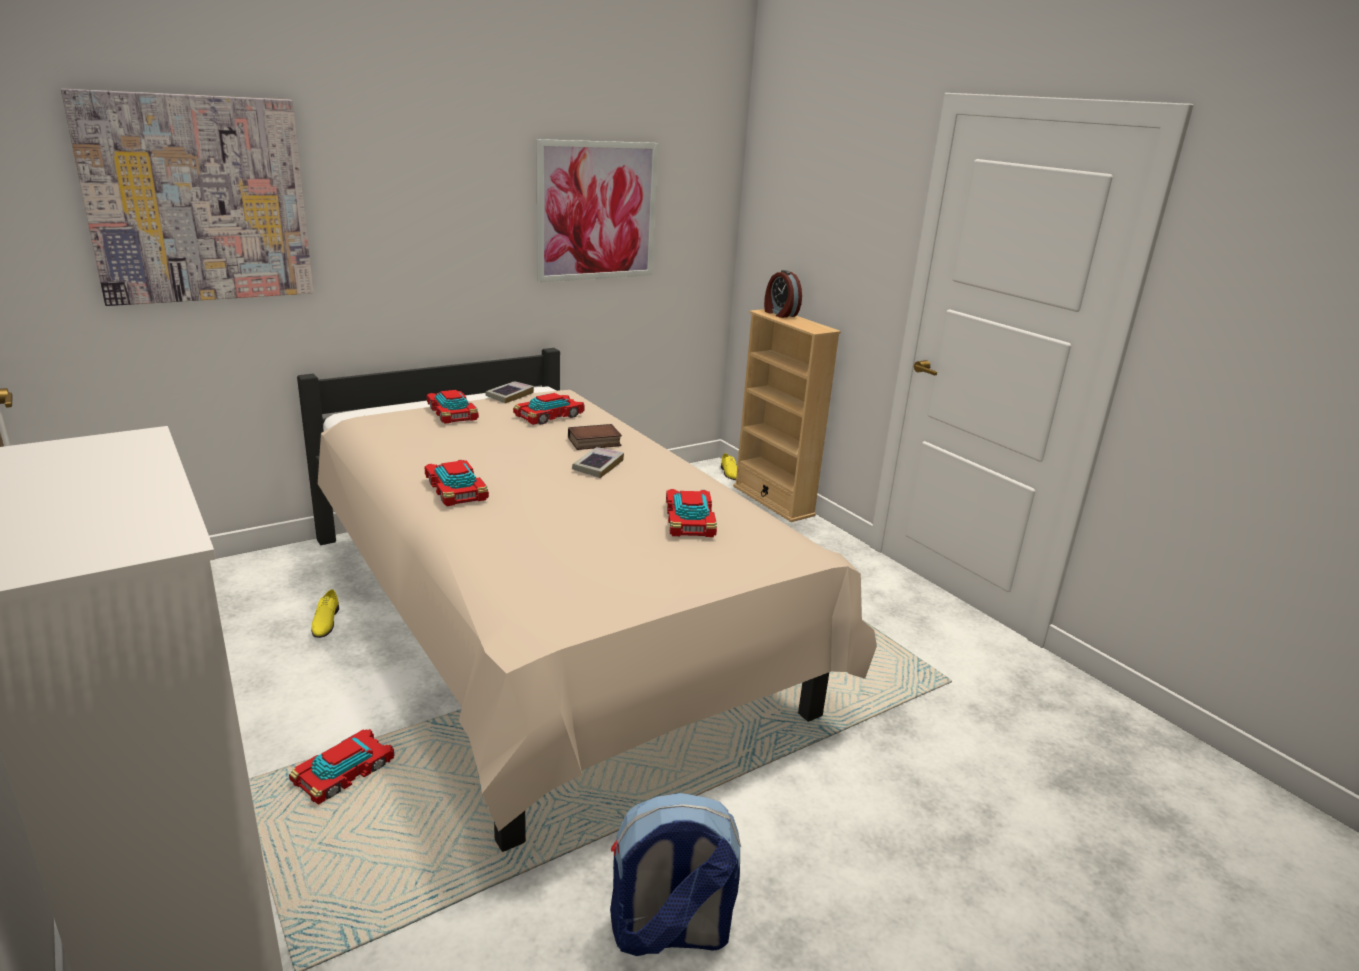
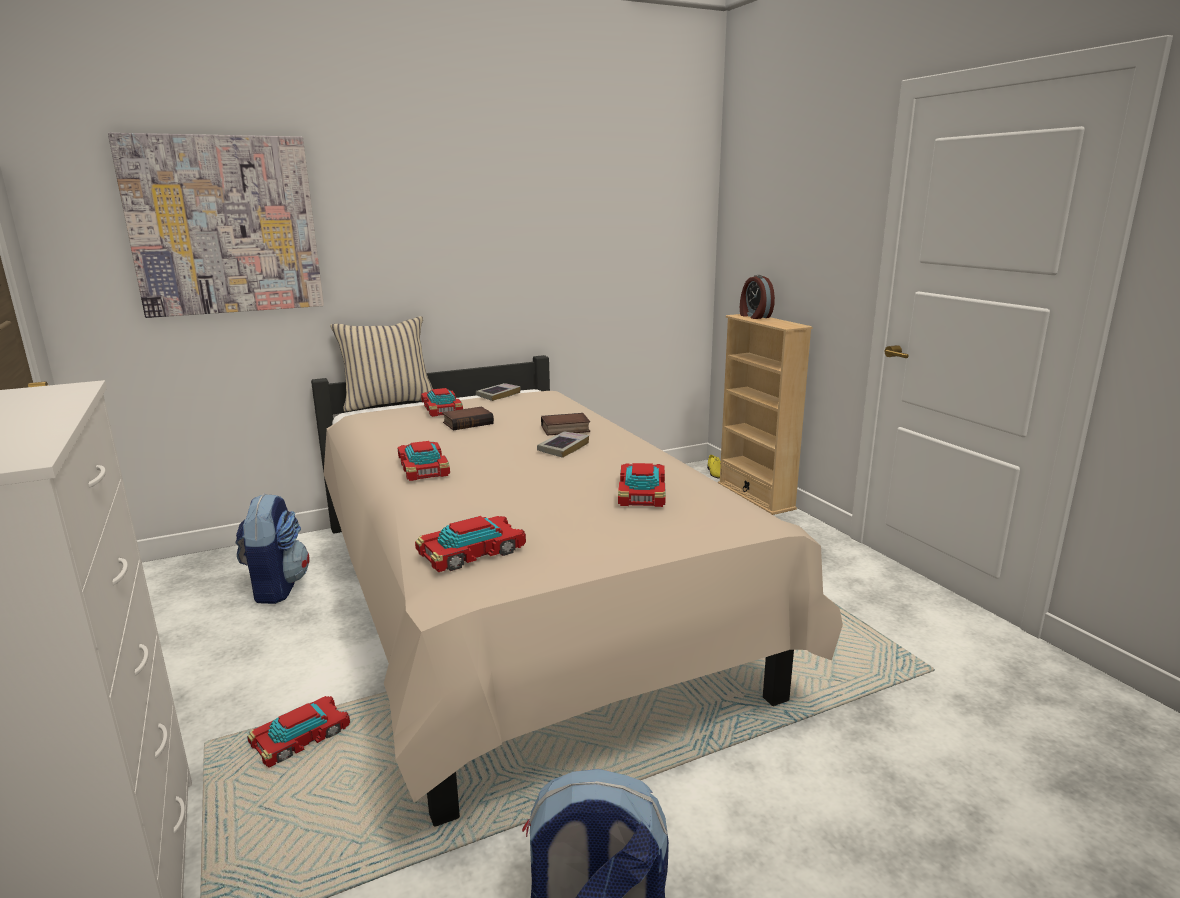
camera: 10 degrees right, 5 degrees down
(271, 610) = (276, 587): none -> backpack
(325, 622) = (320, 598): yellow shoe -> none
(385, 402) = (388, 403): none -> beige pillow
(487, 432) = (468, 422): none -> book
(550, 416) = (529, 409): toy car -> toy car (472, 552)
(597, 211) = (580, 230): picture -> none

